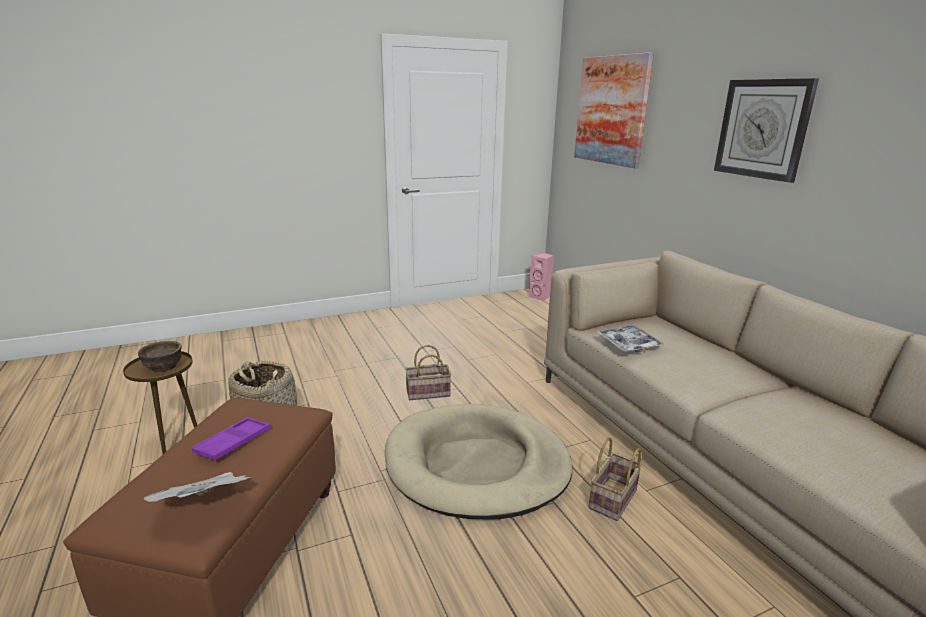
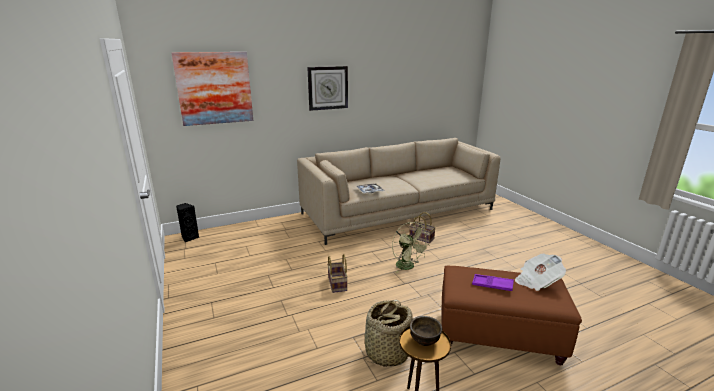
camera: 90 degrees left, 0 degrees up
(477, 465) = (408, 267): beige dog bed -> green fan
(540, 297) = (189, 238): pink speaker -> black speaker

